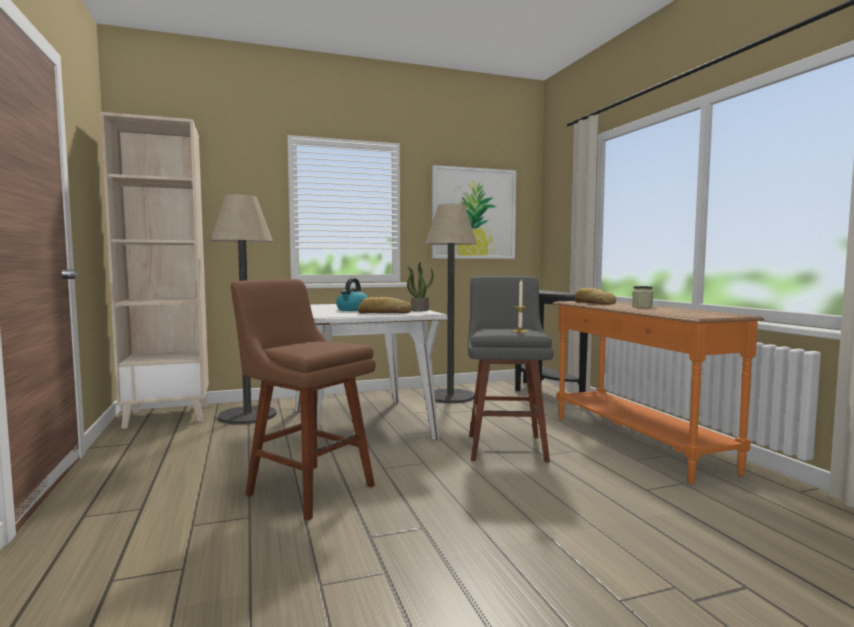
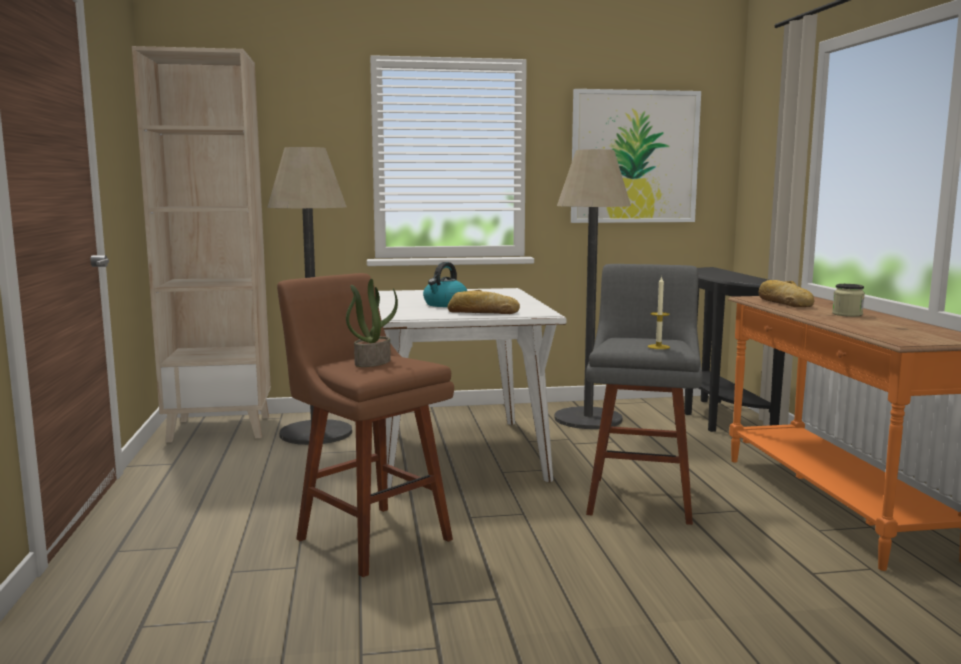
camera: 10 degrees right, 5 degrees up
(419, 310) = (533, 307): potted plant -> potted plant (372, 362)

